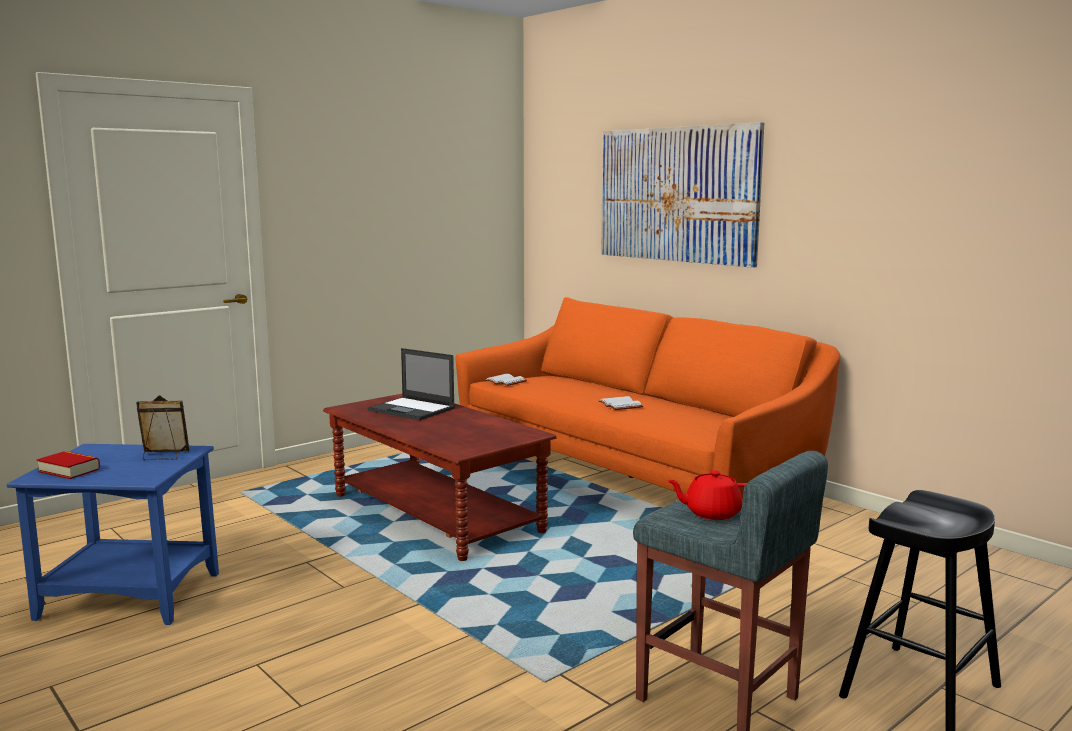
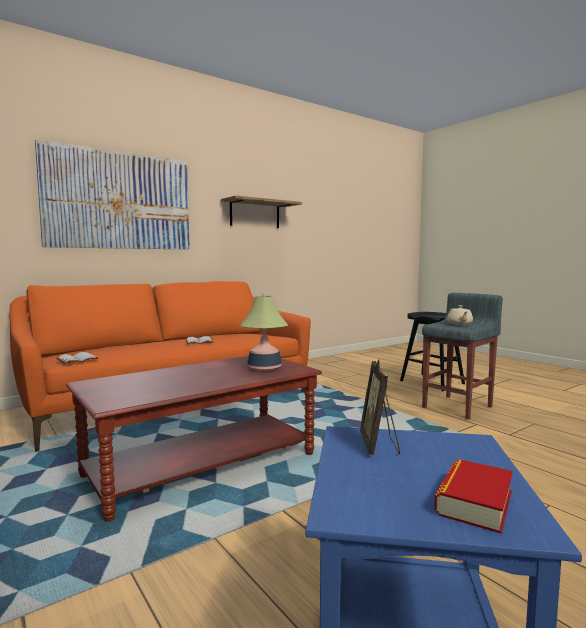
camera: 85 degrees left, 5 degrees down
(412, 409) = (153, 381): laptop -> none
(466, 437) = (264, 368): none -> table lamp
(711, 513) = (459, 324): red teapot -> beige teapot
(886, 204) = (255, 214): none -> shelf

